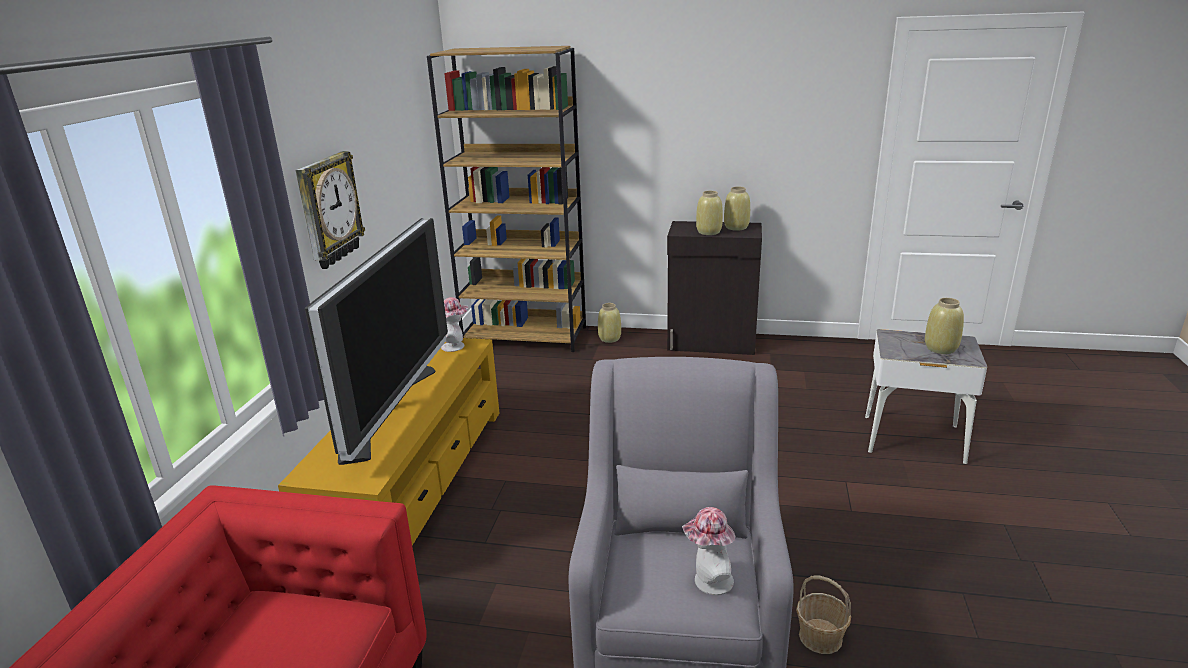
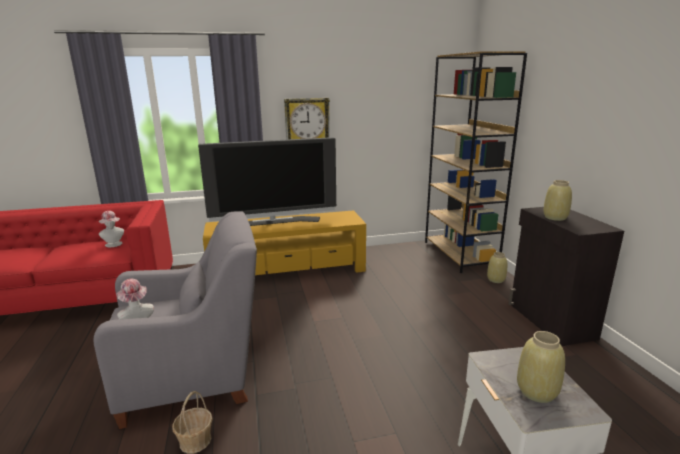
camera: 65 degrees right, 5 degrees down
(456, 346) = (349, 219): hat -> hat (114, 245)
(736, 227) = (587, 224): beige vase -> none

